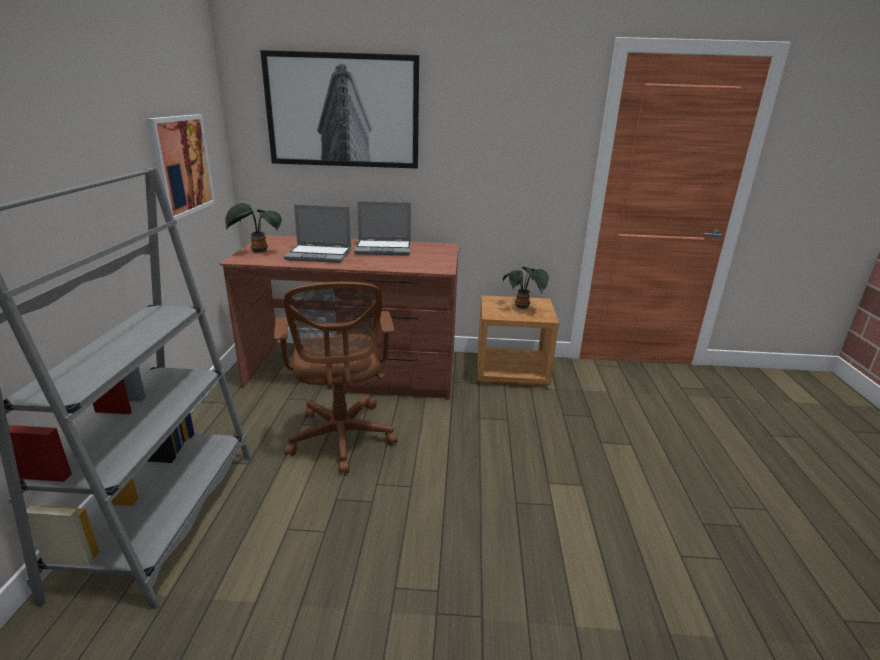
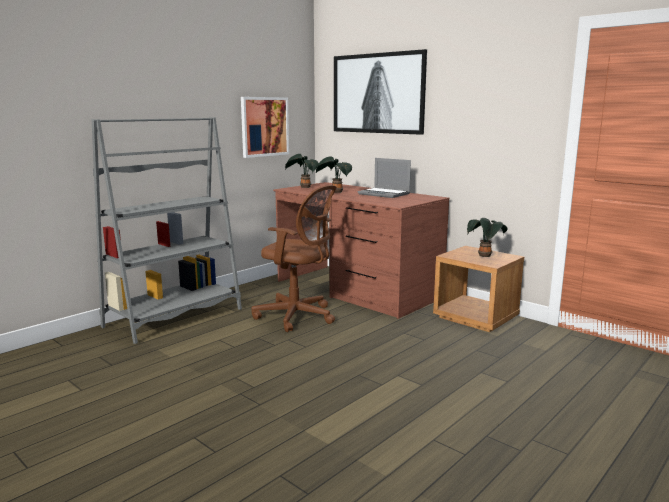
camera: 40 degrees right, 10 degrees down
(320, 255) = (335, 192): laptop -> potted plant
(341, 439) = (298, 316): brown office chair -> brown office chair turned 90 degrees counterclockwise

